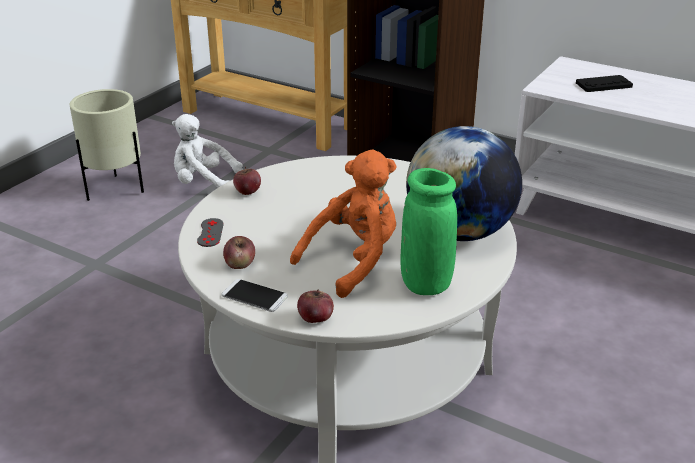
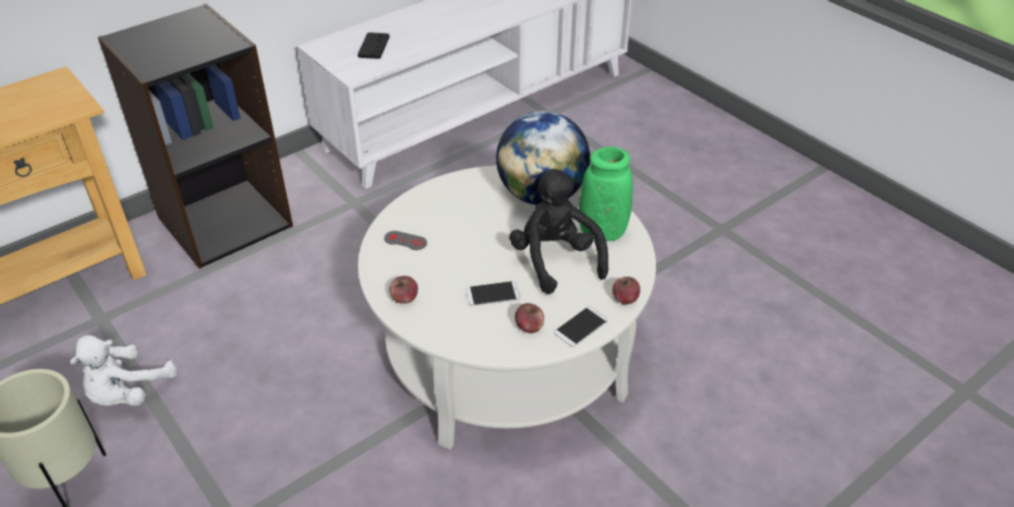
camera: 70 degrees left, 10 degrees up
(210, 233) = (466, 337): grey game controller -> grey game controller (405, 241)
(278, 235) = (493, 294): none -> phone
(354, 261) = (555, 260): orange plush toy -> black plush toy

